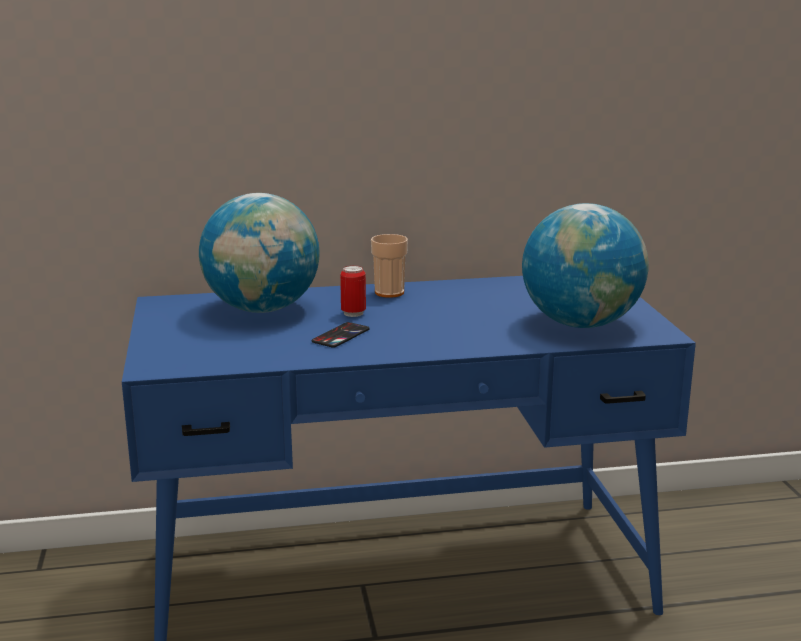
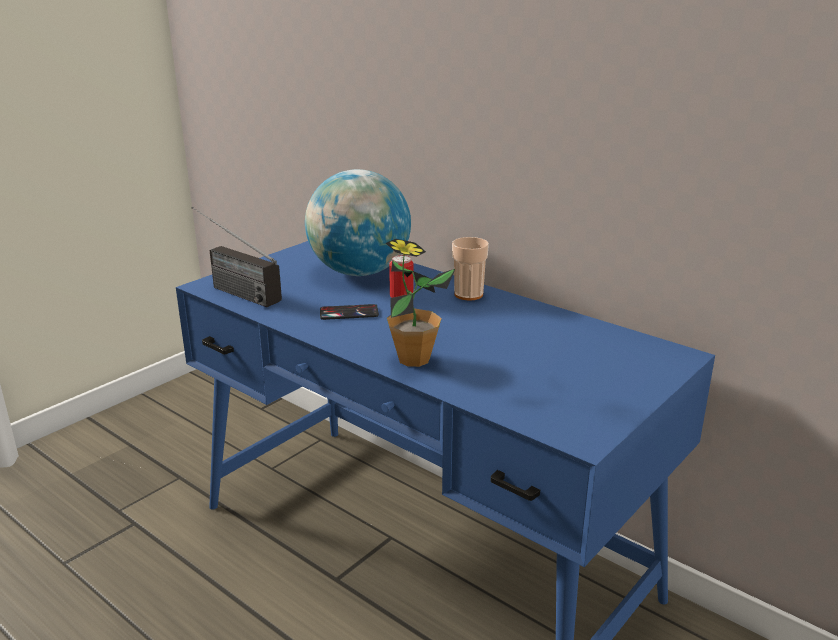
camera: 50 degrees right, 5 degrees up
(187, 361) = (231, 289): none -> radio
(469, 341) = (414, 359): none -> potted plant
(581, 324) = (539, 390): globe -> none

